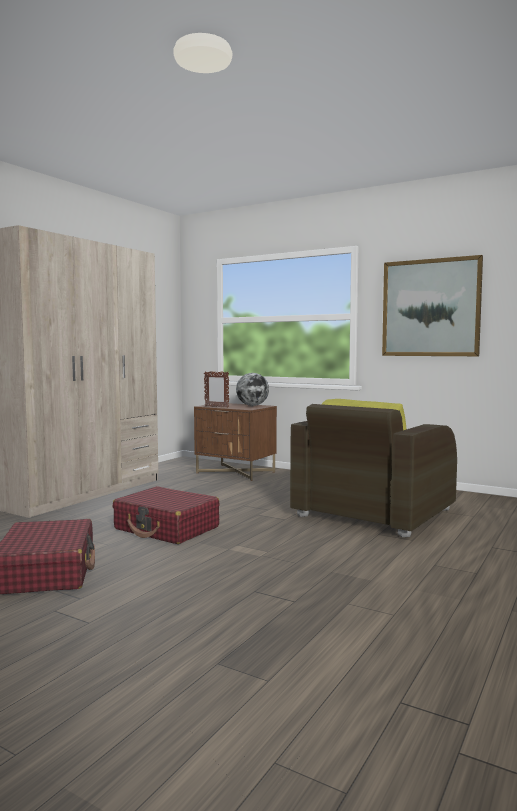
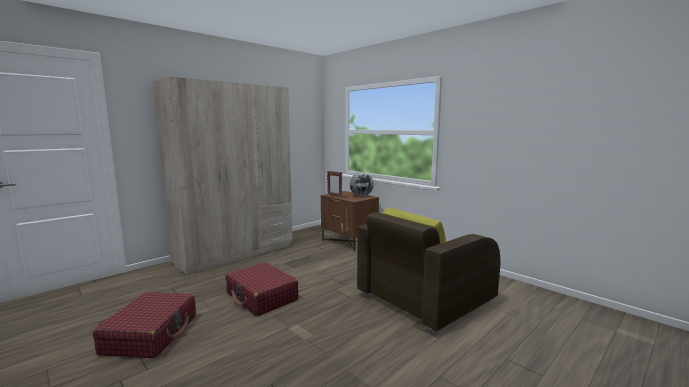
camera: 15 degrees right, 5 degrees up
(430, 308) = (496, 128): picture -> none

